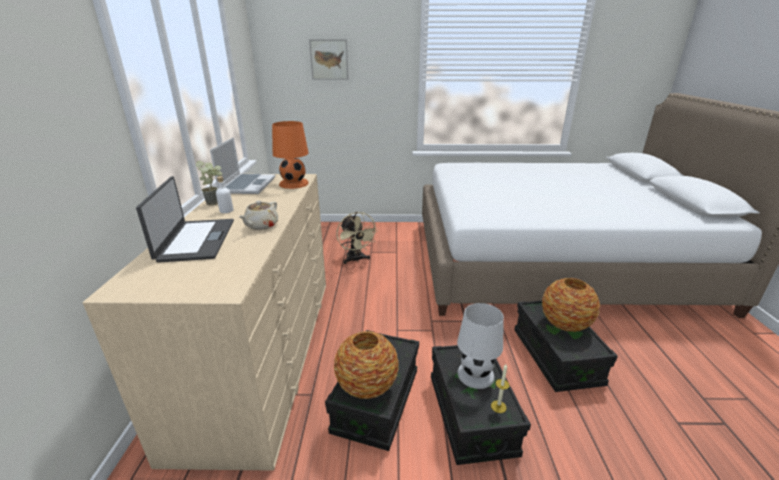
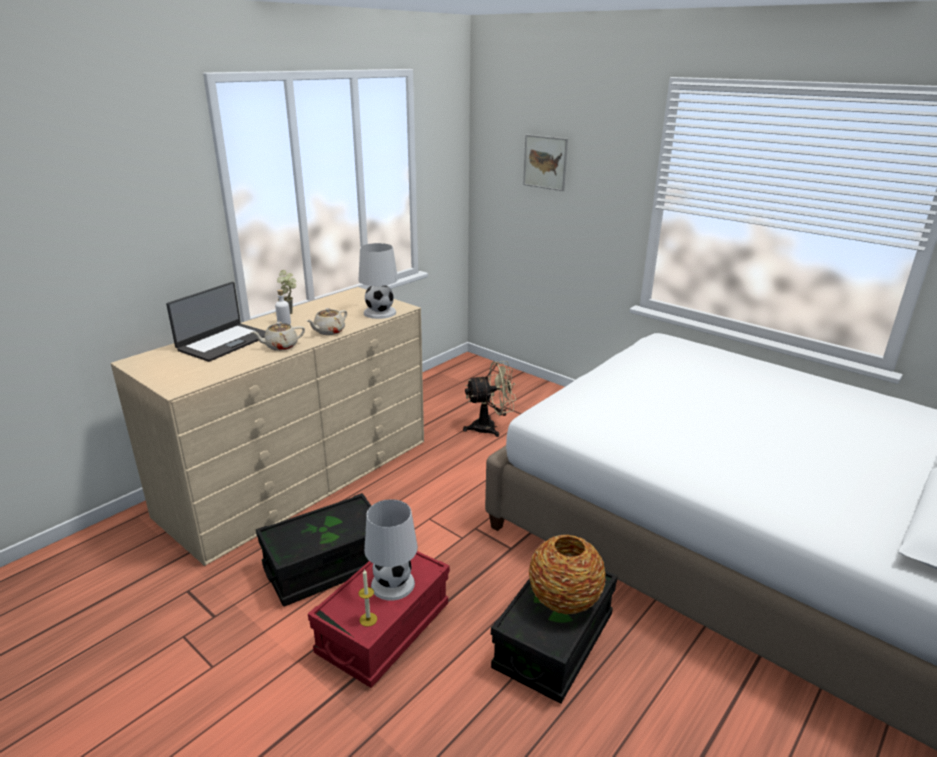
camera: 40 degrees right, 0 degrees up
(247, 185) = (342, 302): laptop -> none
(280, 205) = (329, 331): none -> beige teapot
(294, 183) = (380, 313): orange table lamp -> white table lamp
(356, 260) = (490, 427): beige fan -> beige fan turned 120 degrees counterclockwise
(366, 386) = (298, 537): vase -> none
(471, 415) = (384, 629): black storage box -> red storage box

